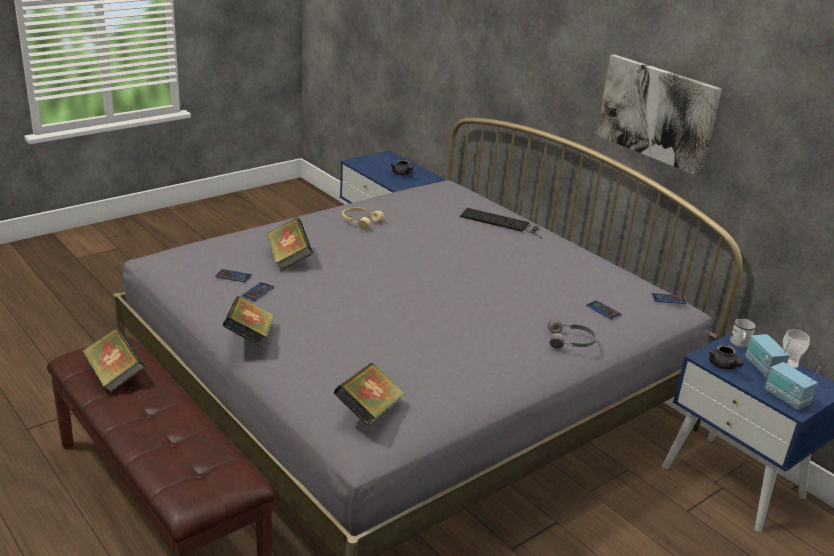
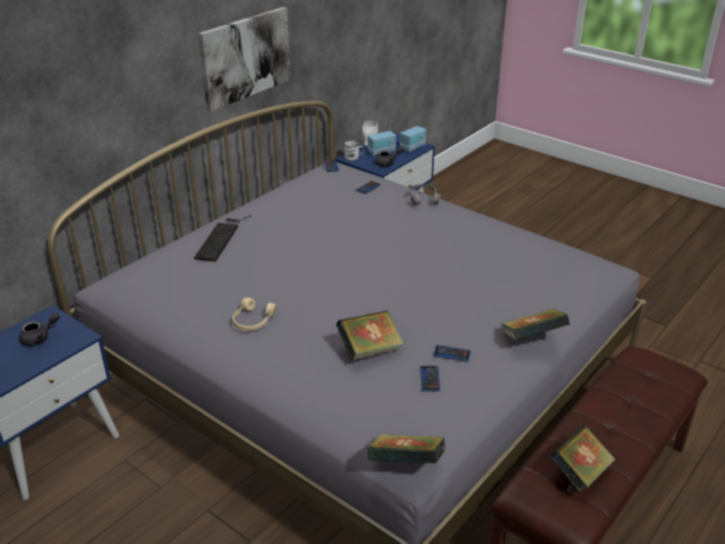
camera: 100 degrees left, 5 degrees up
(369, 412) = (578, 265): book -> book (406, 465)

